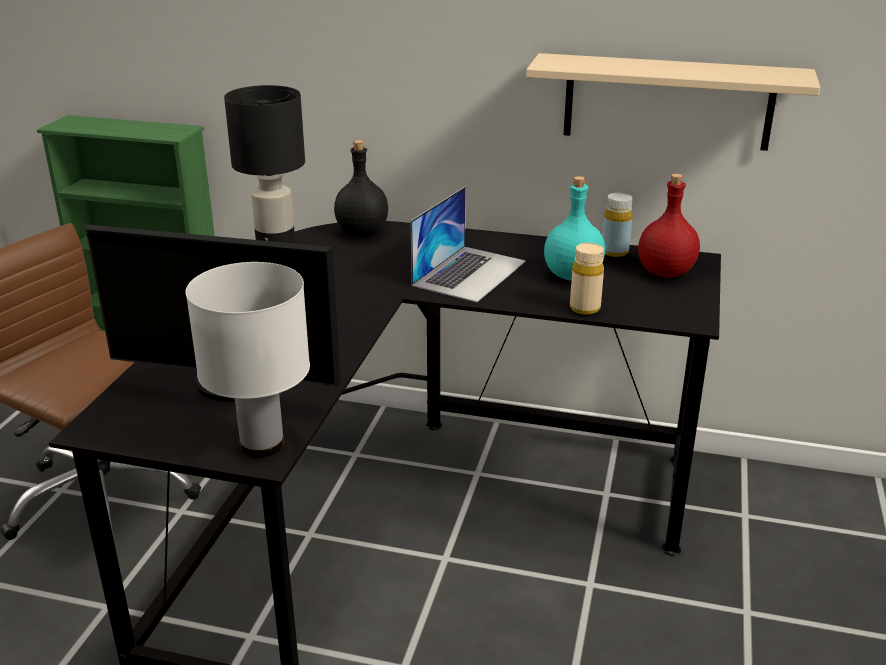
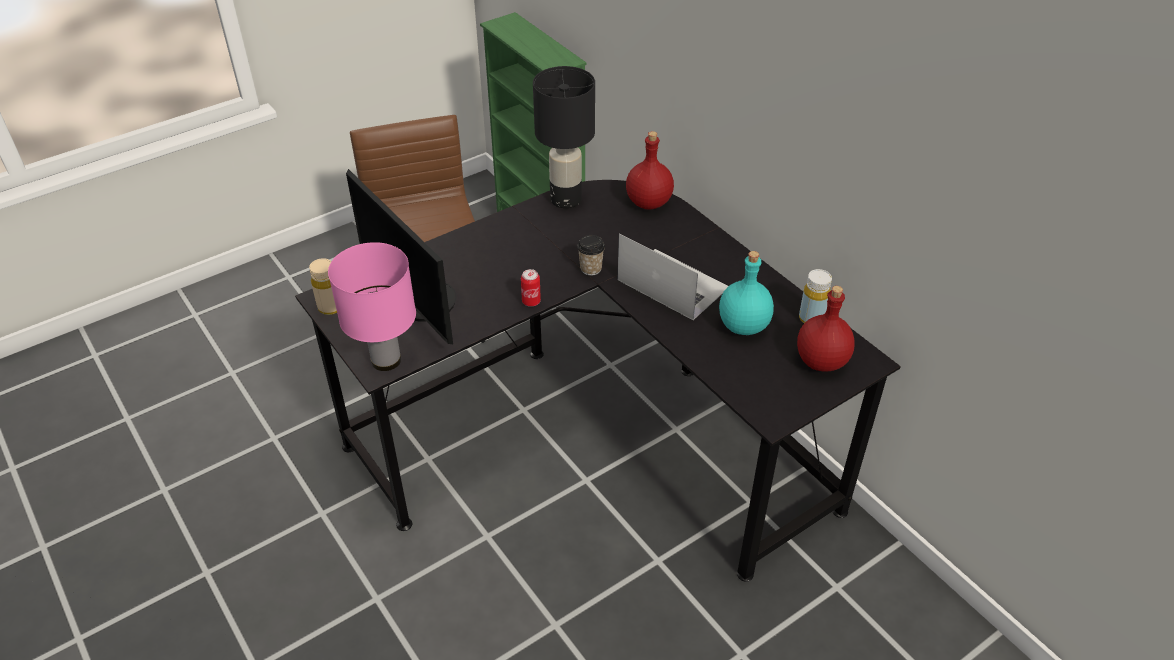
camera: 40 degrees right, 15 degrees up
(261, 444) = (386, 359): white table lamp -> pink table lamp
(356, 334) = (531, 301): none -> can
(362, 231) = (649, 202): black bottle -> red bottle
(378, 290) = (591, 269): none -> cup
(469, 273) = (672, 283): laptop -> laptop turned 120 degrees counterclockwise
(585, 308) = (708, 362): beige bottle -> beige bottle (330, 307)
(667, 102) = (885, 213): beige shelf -> none

